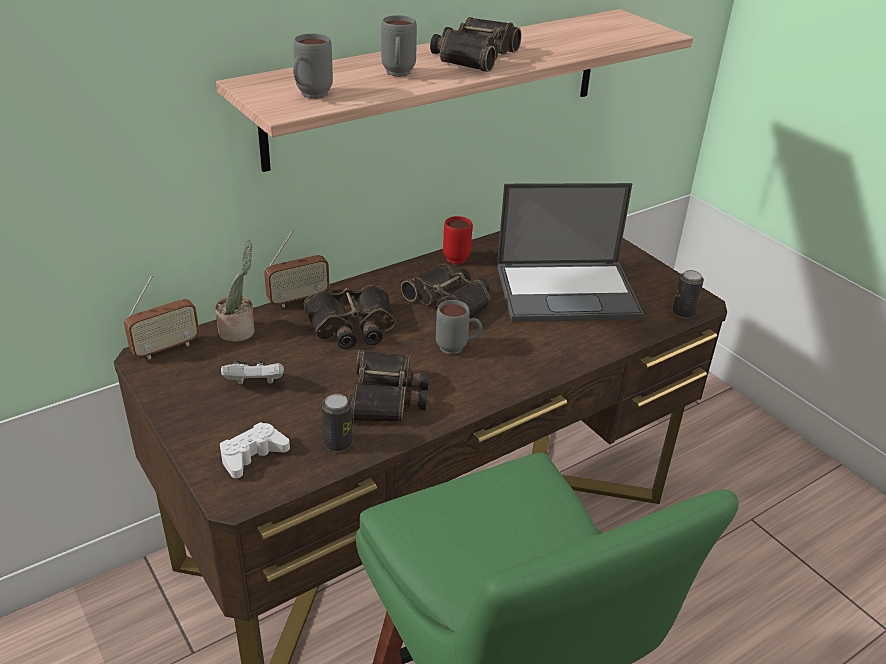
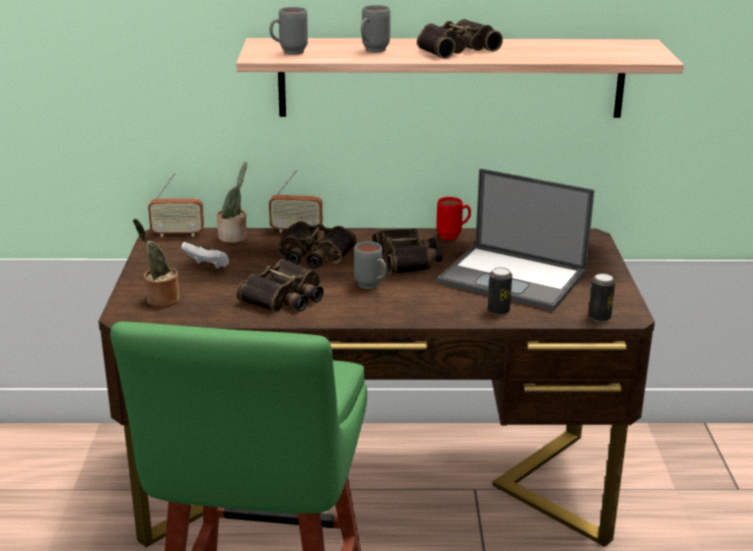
camera: 35 degrees right, 10 degrees down
(252, 455) = (160, 300): white game controller -> potted plant
(338, 443) = (219, 310): can -> can (498, 311)

